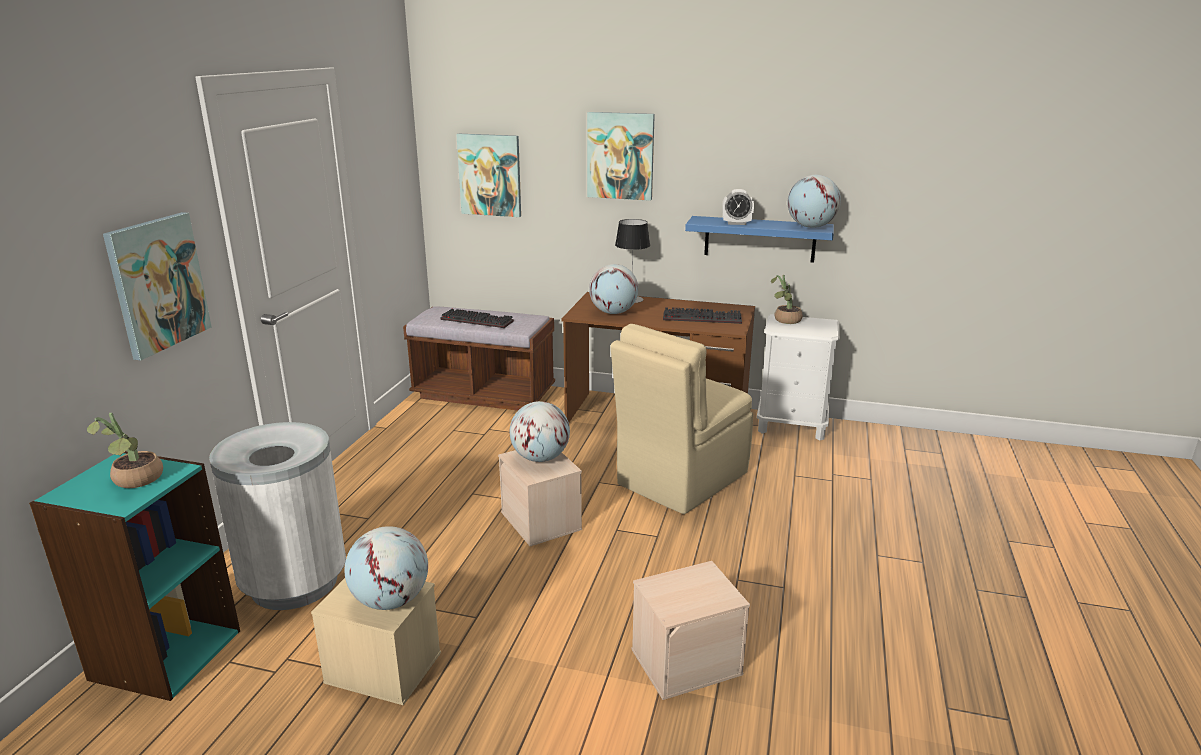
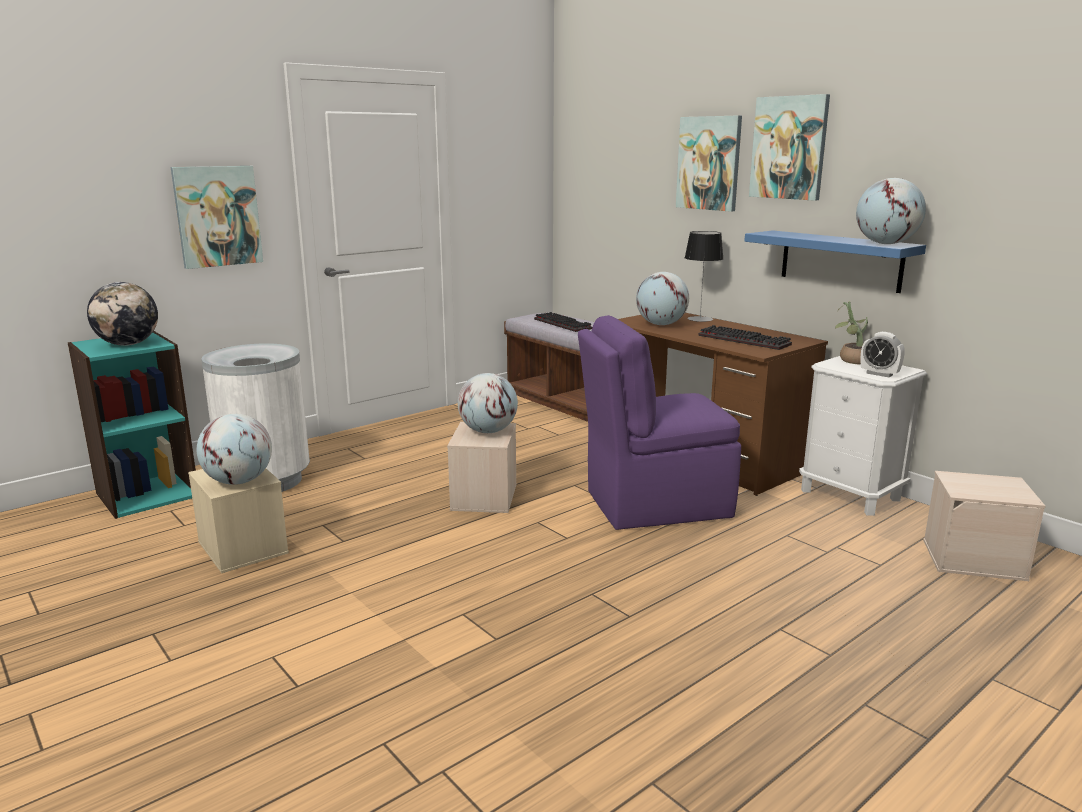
camera: 35 degrees right, 5 degrees down
(135, 481) = (128, 344): potted plant -> globe
(490, 175) = (602, 185): picture -> picture (789, 148)
(680, 480) = (654, 504): beige chair -> purple chair
(686, 660) = (453, 631): beige storage box -> beige storage box (974, 559)
(736, 223) = (802, 236): alarm clock -> alarm clock (879, 374)

